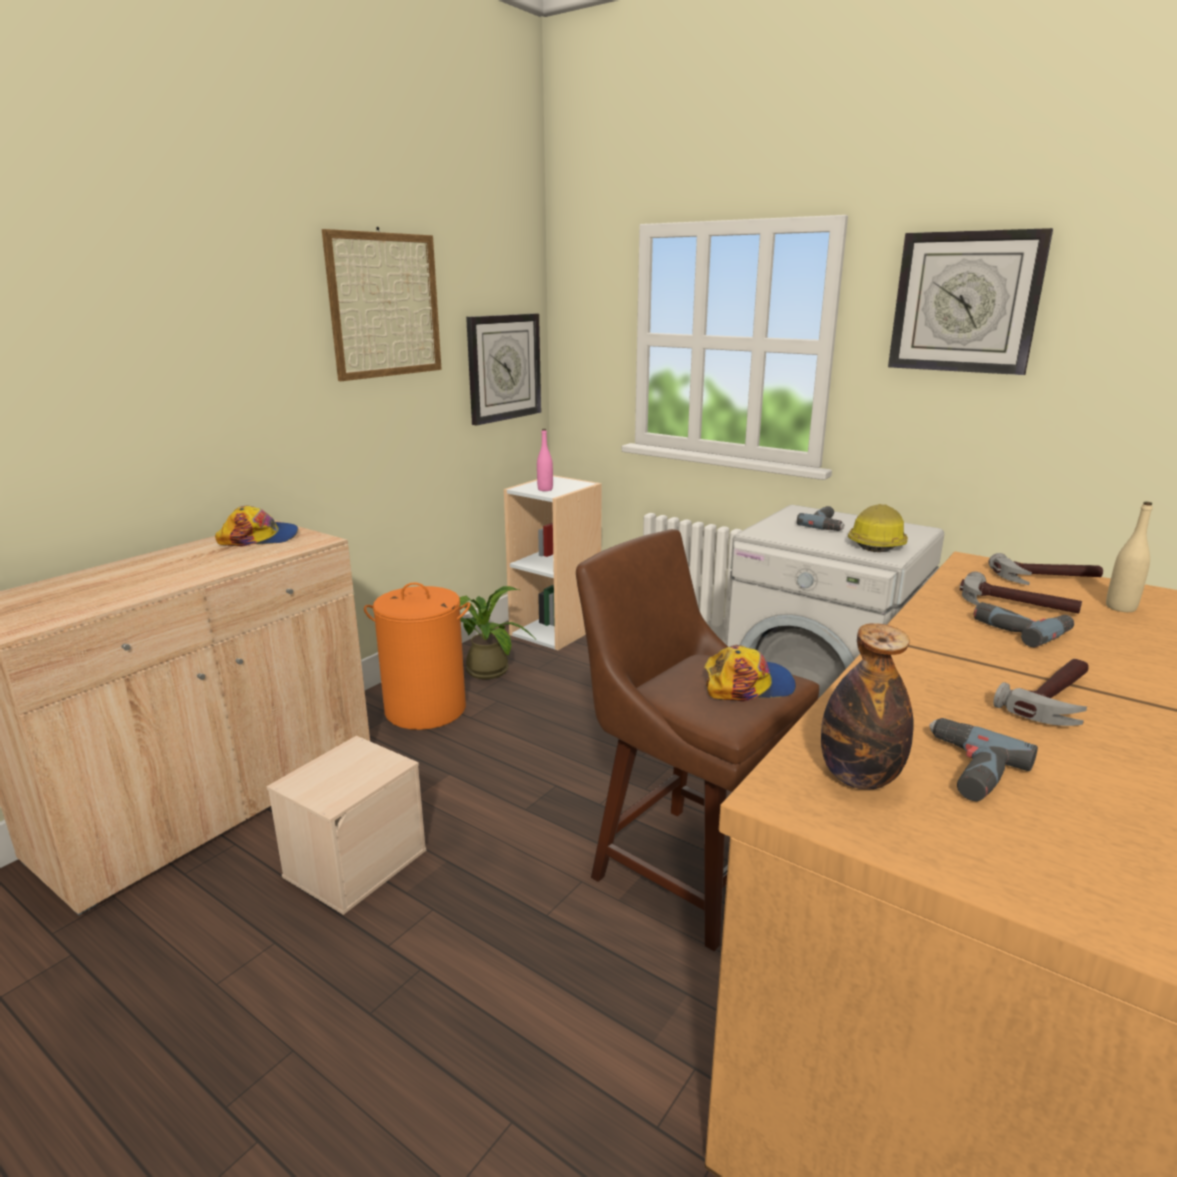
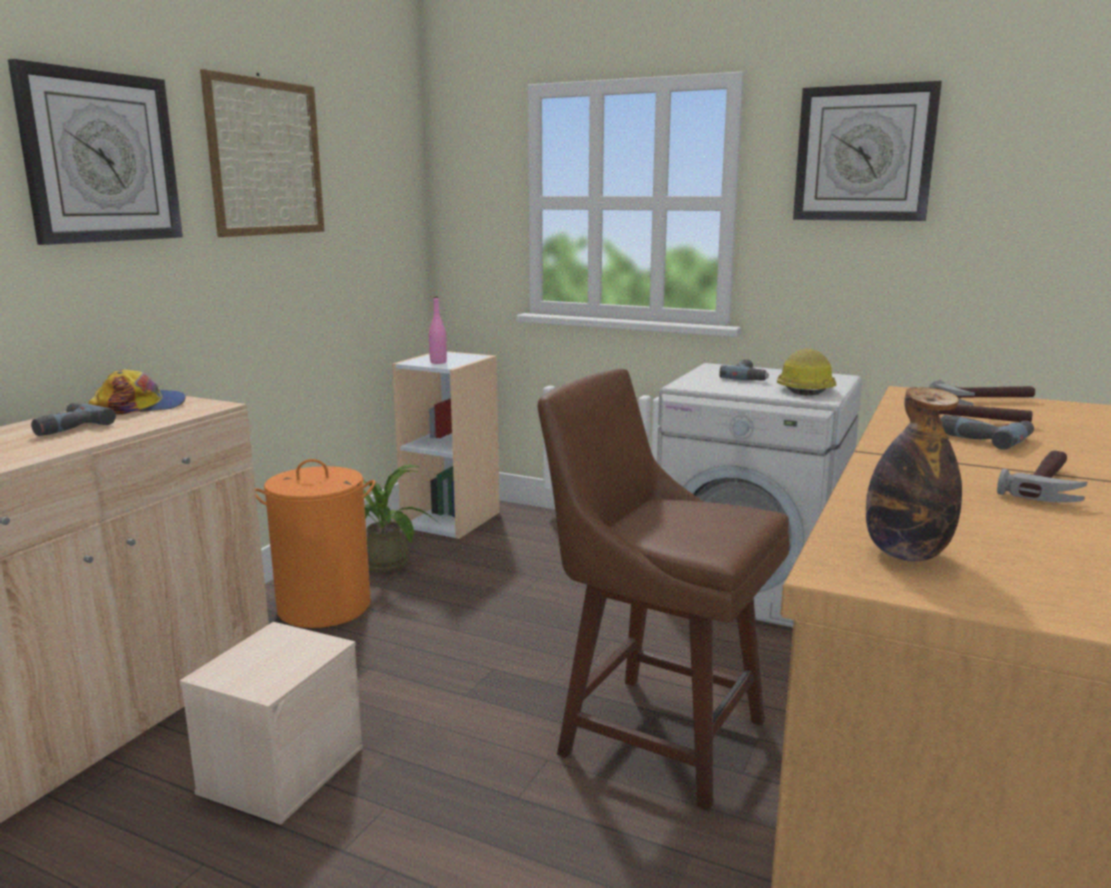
camera: 10 degrees left, 5 degrees down
(503, 367) = (386, 234): wall clock -> wall clock (100, 157)
(748, 685) = (720, 519): cap -> none
(965, 769) = (999, 540): power drill -> power drill (65, 427)
(1120, 607) = (1062, 418): beige bottle -> none

